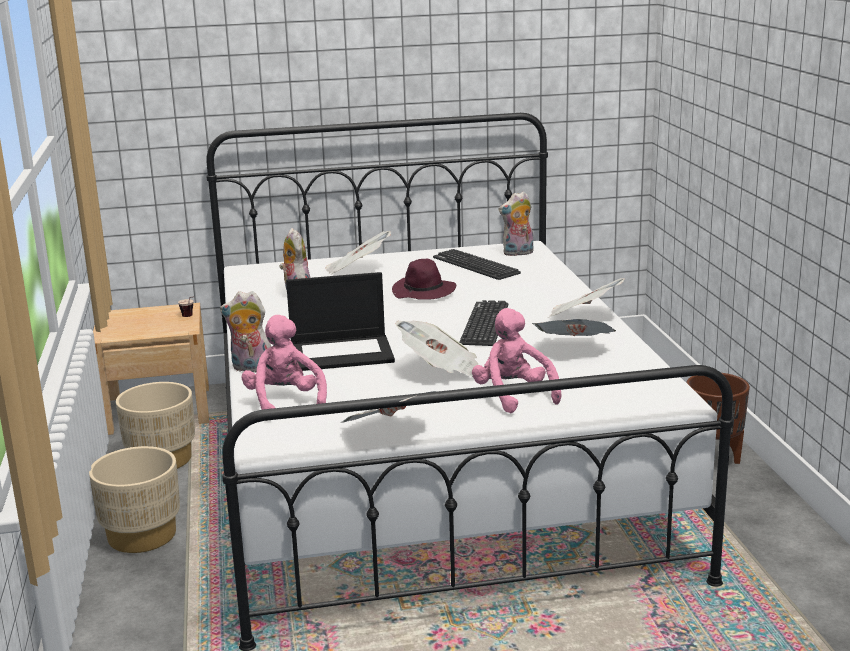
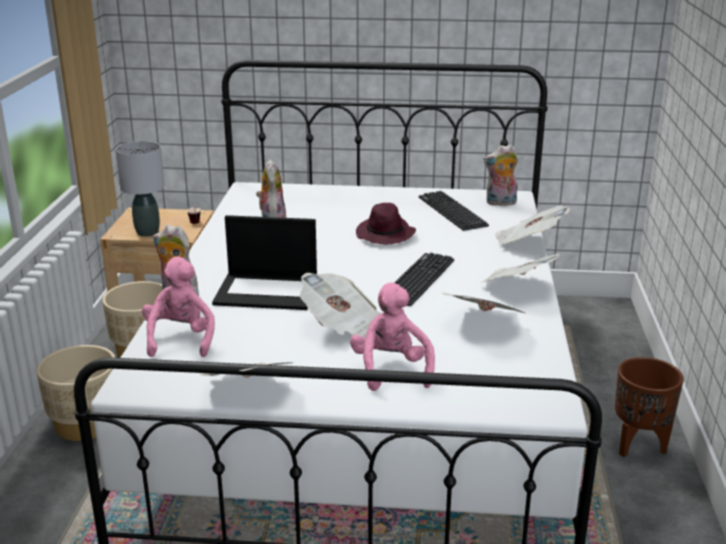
camera: 15 degrees right, 5 degrees up
(140, 331) = (147, 232): none -> grey table lamp
(357, 271) = (341, 202): newspaper -> newspaper (527, 243)

